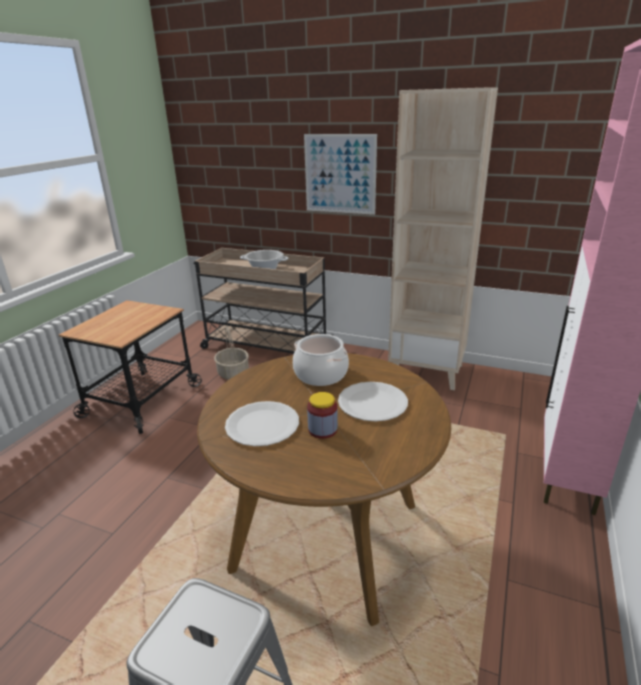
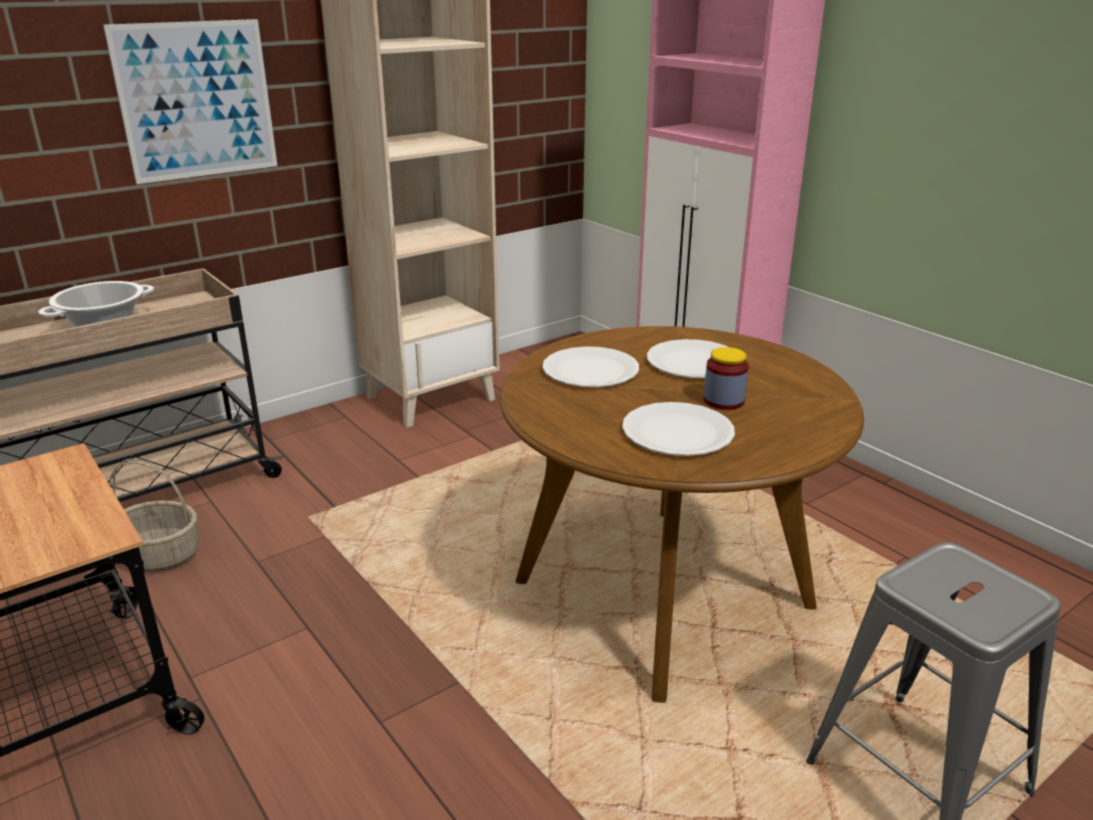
camera: 60 degrees left, 0 degrees up
(321, 374) = (590, 370): cooking pot -> white plate

